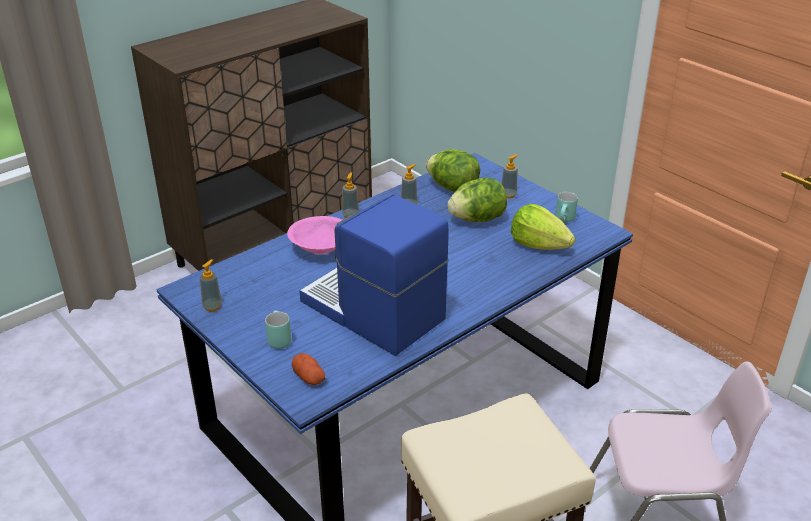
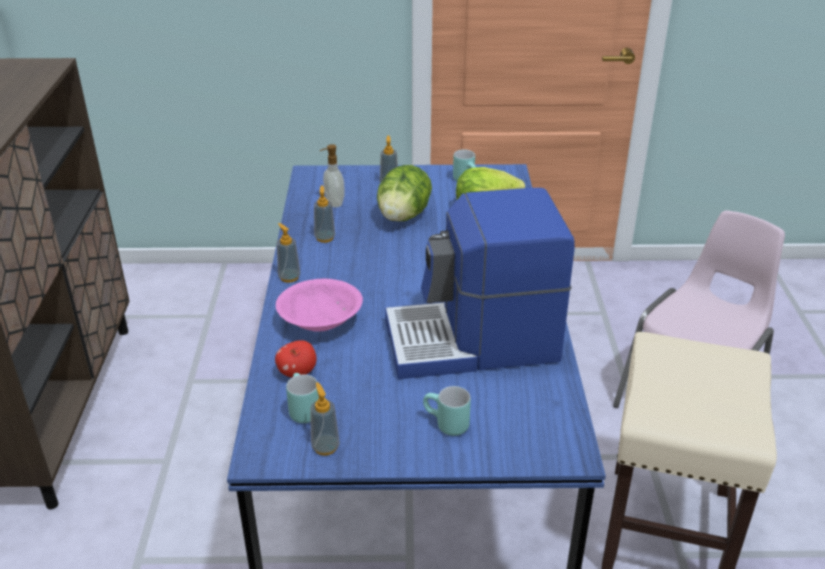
camera: 50 degrees left, 0 degrees up
(234, 282) = (300, 410): none -> turquoise mug
(265, 264) = (297, 372): none -> apple
(309, 377) = (535, 433): potato -> none
(453, 188) = (333, 203): lettuce -> soap dispenser

